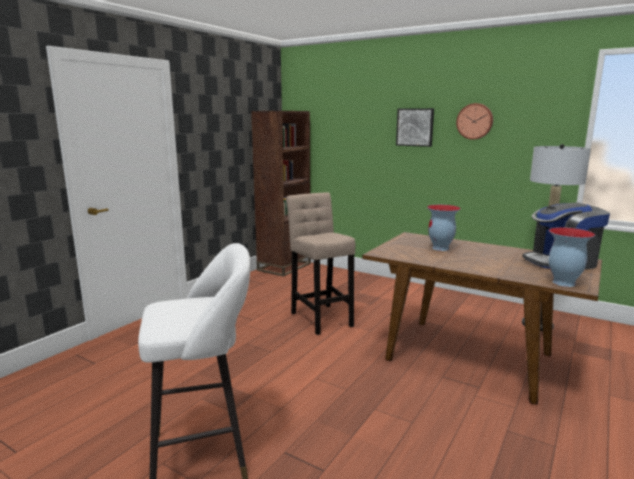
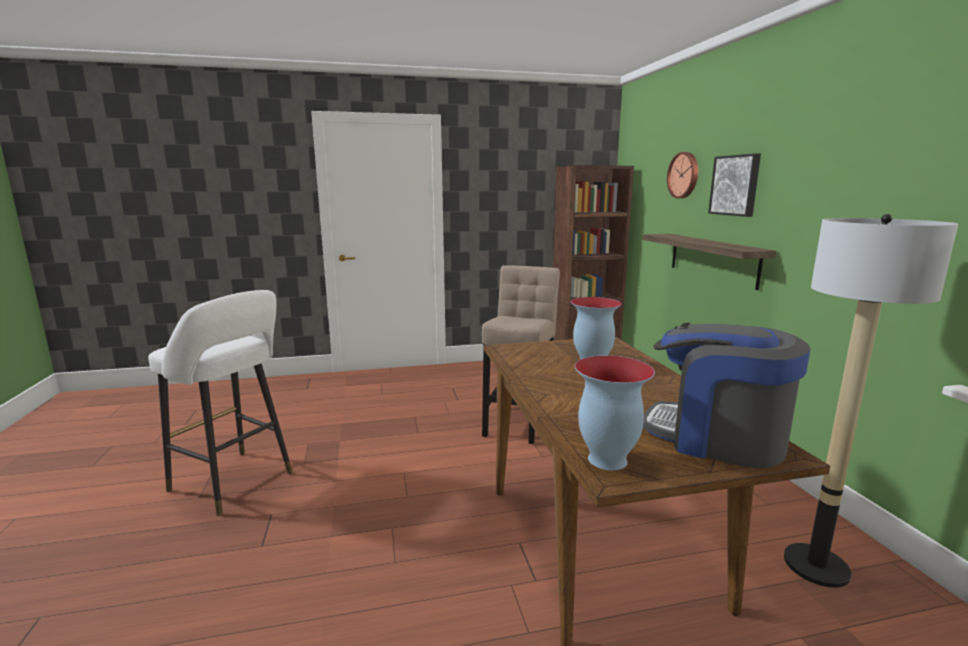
camera: 45 degrees right, 0 degrees up
(400, 174) = (712, 259): none -> shelf
(475, 121) = (813, 173): wall clock -> wall clock (684, 175)

